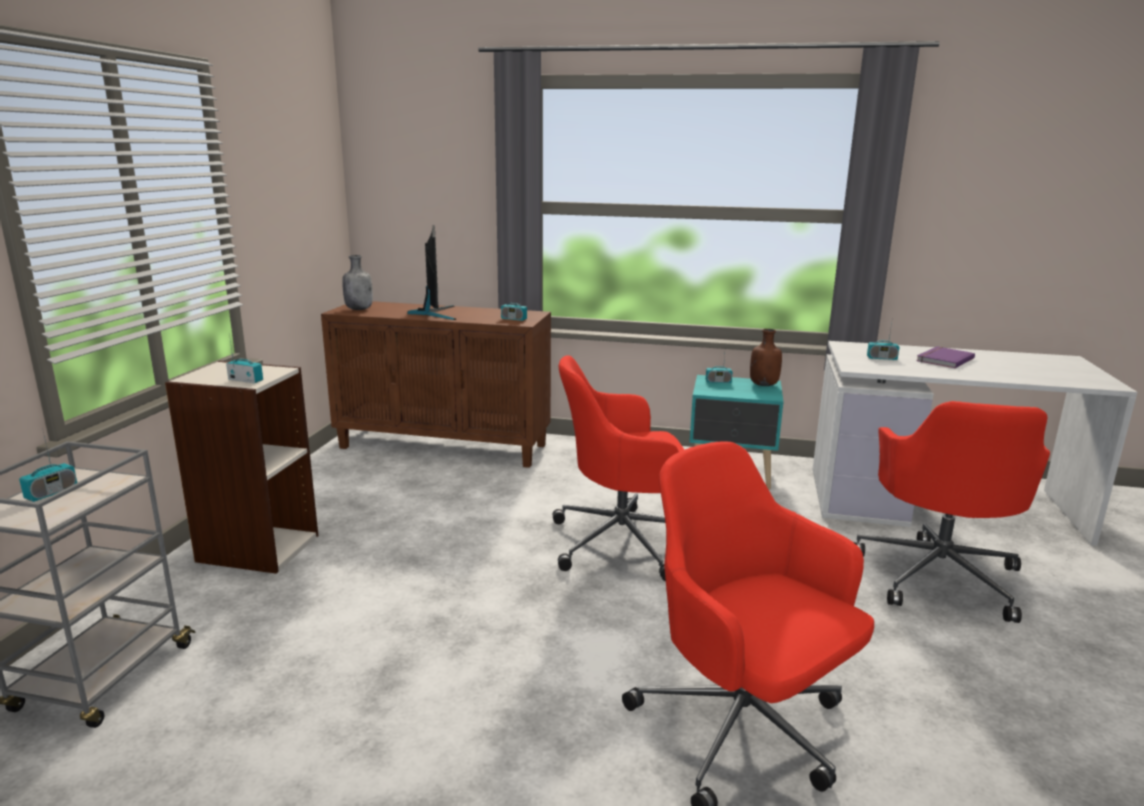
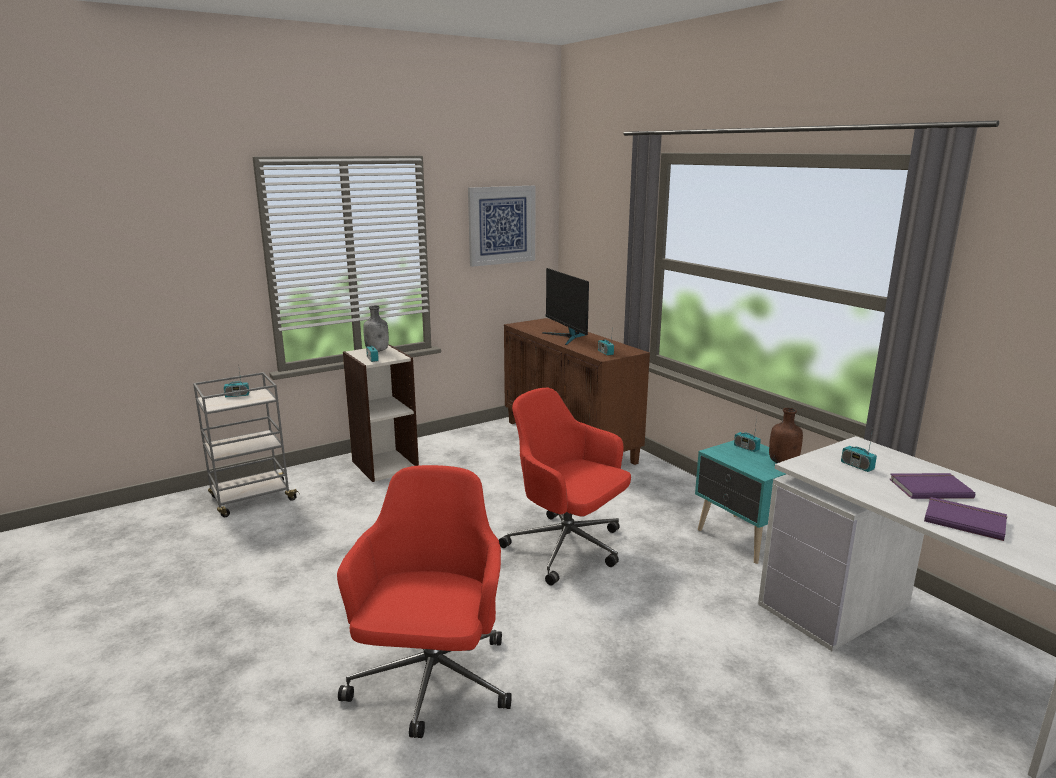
camera: 45 degrees right, 0 degrees up
(297, 174) = (502, 225): none -> picture
(359, 309) = (531, 325): grey bottle -> grey bottle (377, 351)
(434, 313) = (567, 337): monitor -> monitor turned 120 degrees clockwise
(938, 575) = (771, 695): red office chair -> none
(1003, 371) = (964, 520): none -> purple book

